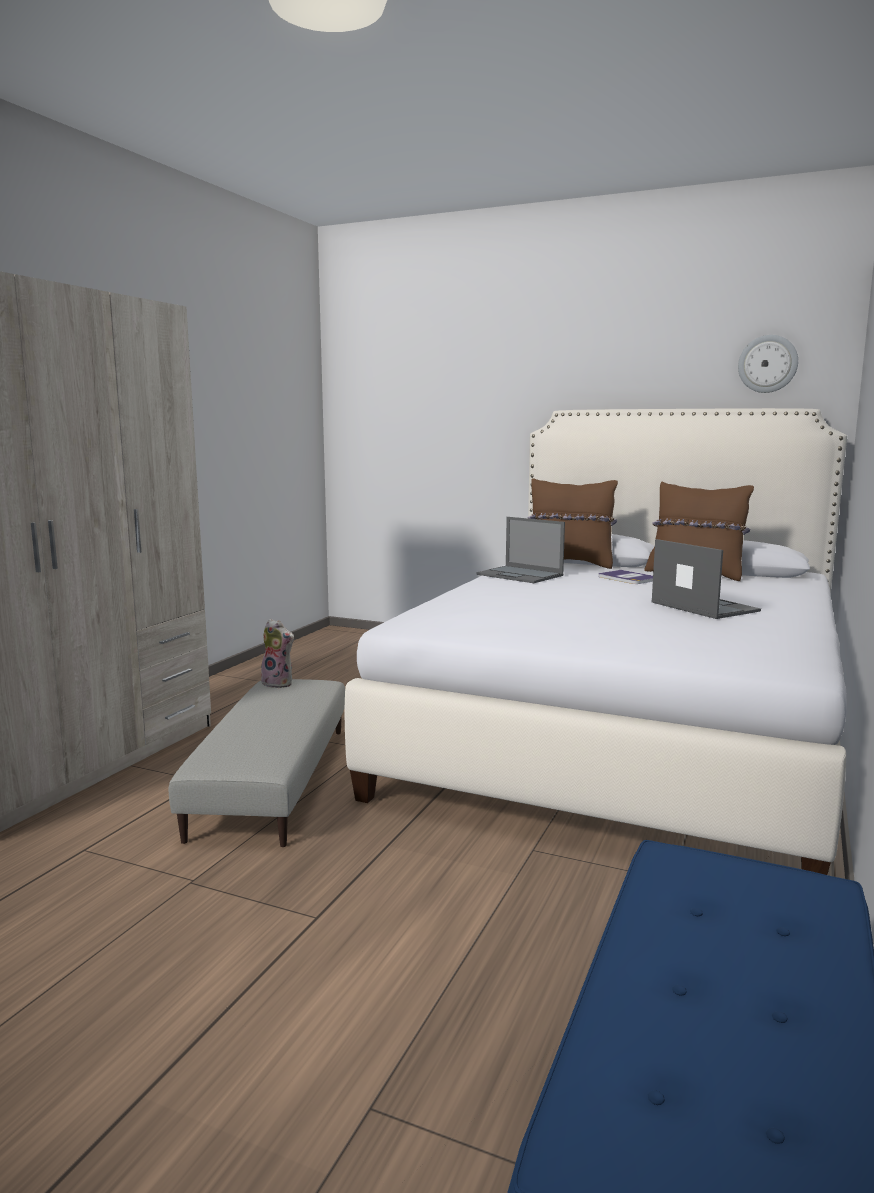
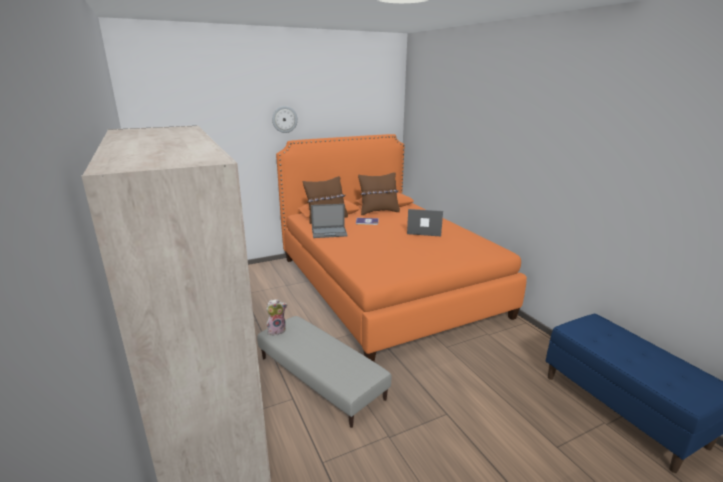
camera: 50 degrees left, 10 degrees up
(625, 730) = (385, 285): white bed -> orange bed
(767, 364) = (373, 115): wall clock -> wall clock (284, 119)

